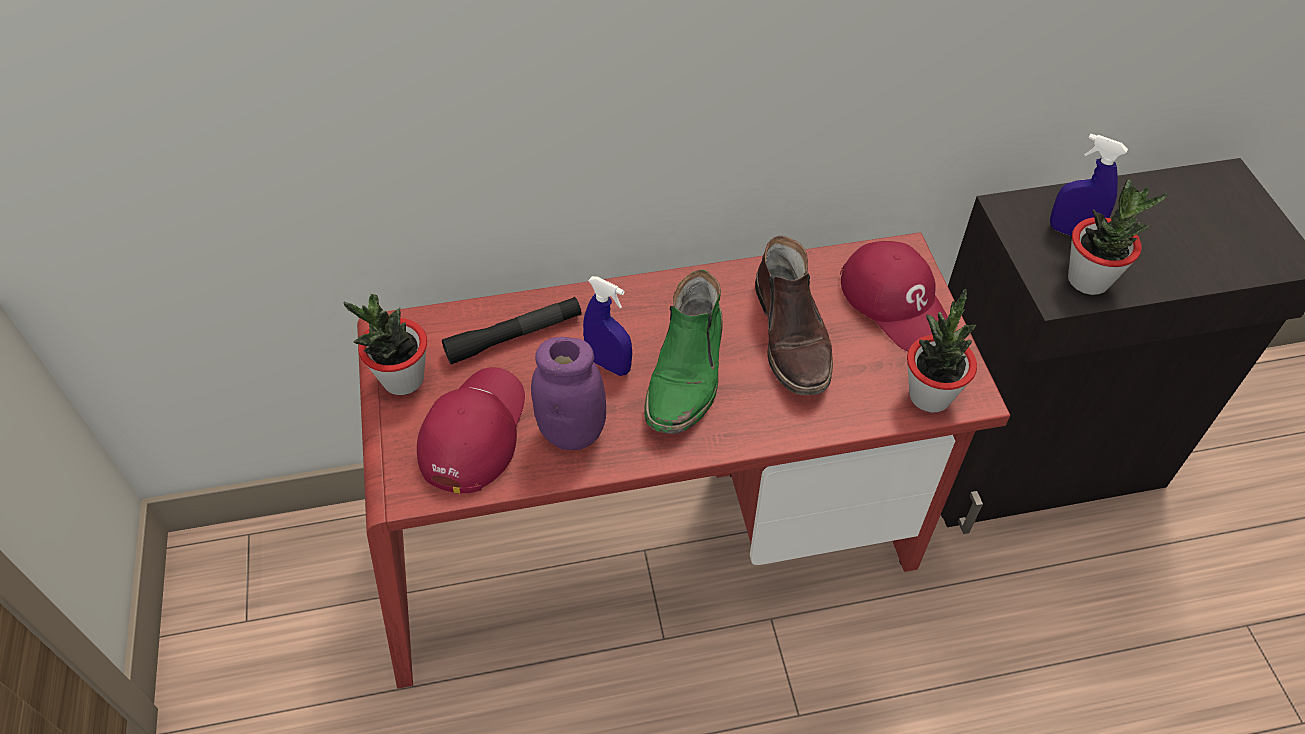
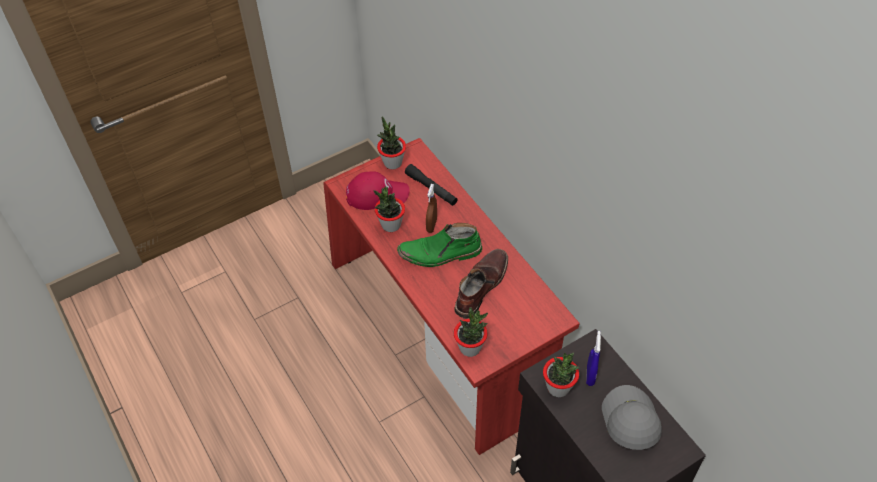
camera: 70 degrees right, 0 degrees up
(572, 432) = (391, 225): purple jar -> potted plant
(609, 364) = (431, 225): blue spray bottle -> brown spray bottle
(792, 336) = (480, 286): brown boot -> brown boot turned 150 degrees clockwise
(897, 302) = (523, 322): red cap -> none
(1170, 217) = (629, 421): none -> grey cap

